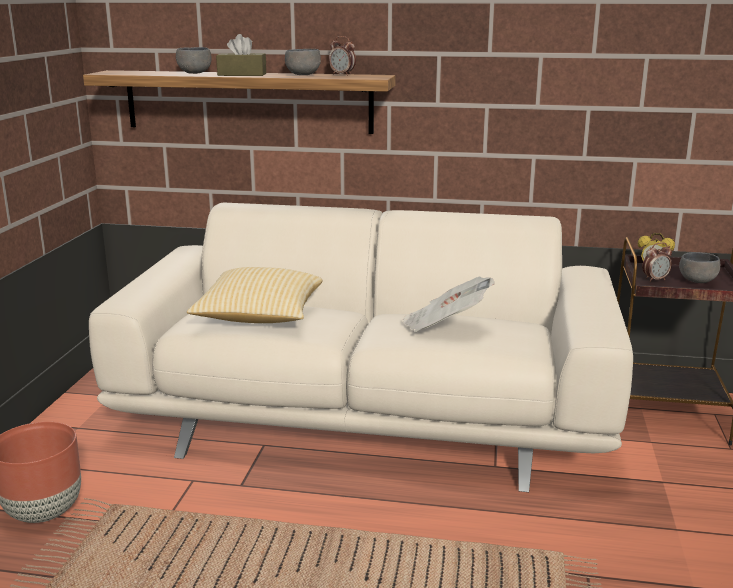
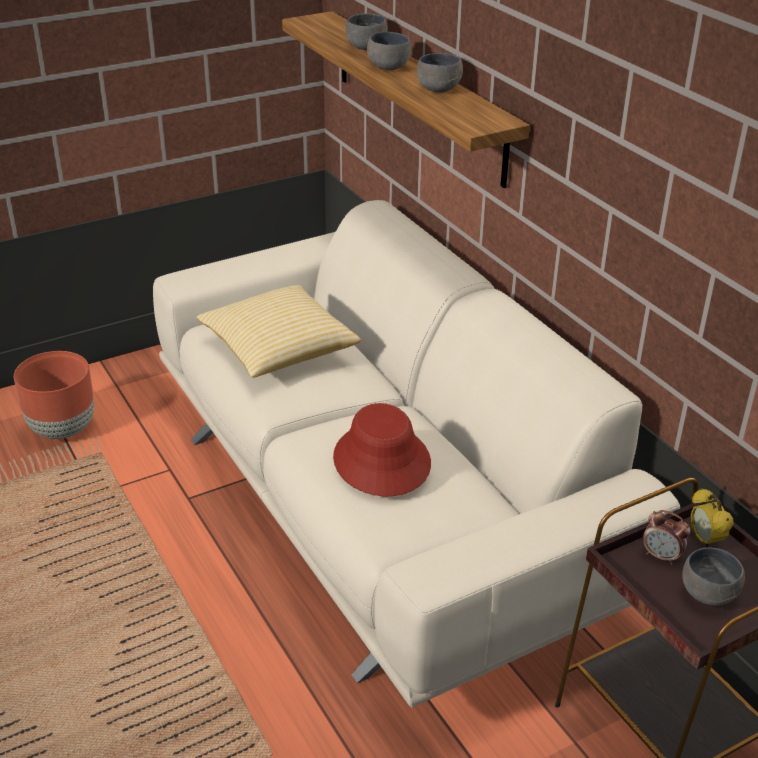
camera: 50 degrees right, 15 degrees up
(242, 74) = (390, 68): brown tissue box -> grey bowl
(342, 75) = (473, 104): alarm clock -> none
(445, 326) = (381, 461): newspaper -> red hat

